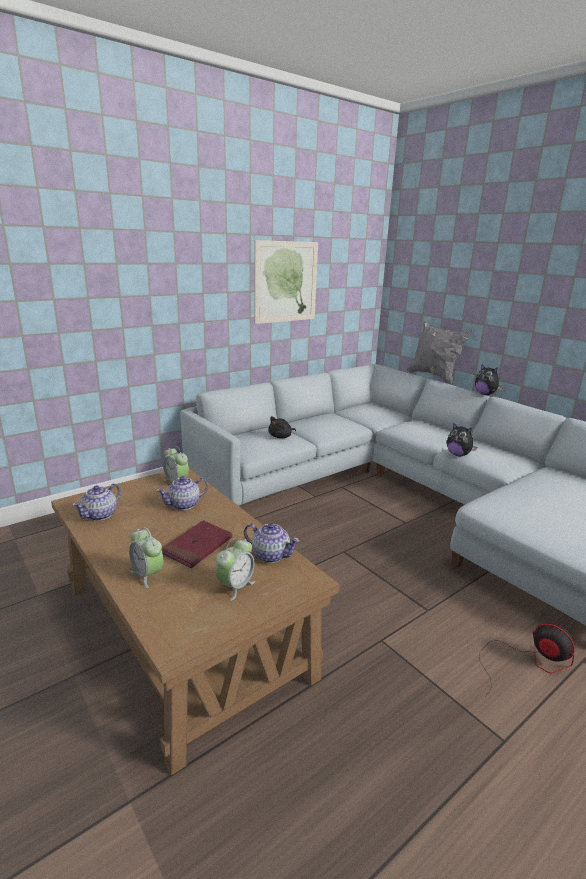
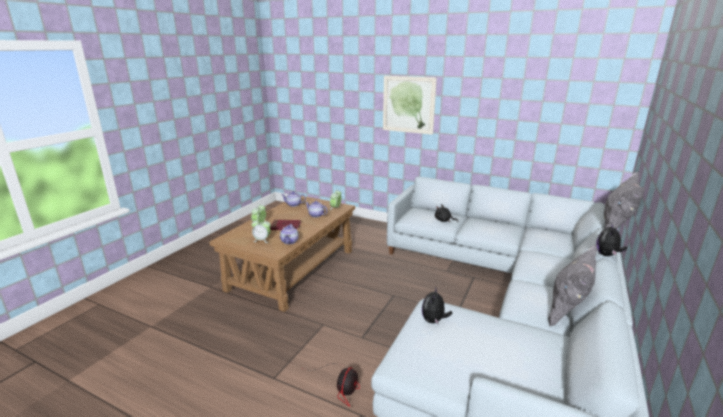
camera: 65 degrees right, 0 degrees up
(286, 282) = (510, 114): picture -> picture (408, 104)
(458, 455) = (518, 286): plush toy -> plush toy (434, 321)
(510, 452) = (567, 311): none -> grey pillow

